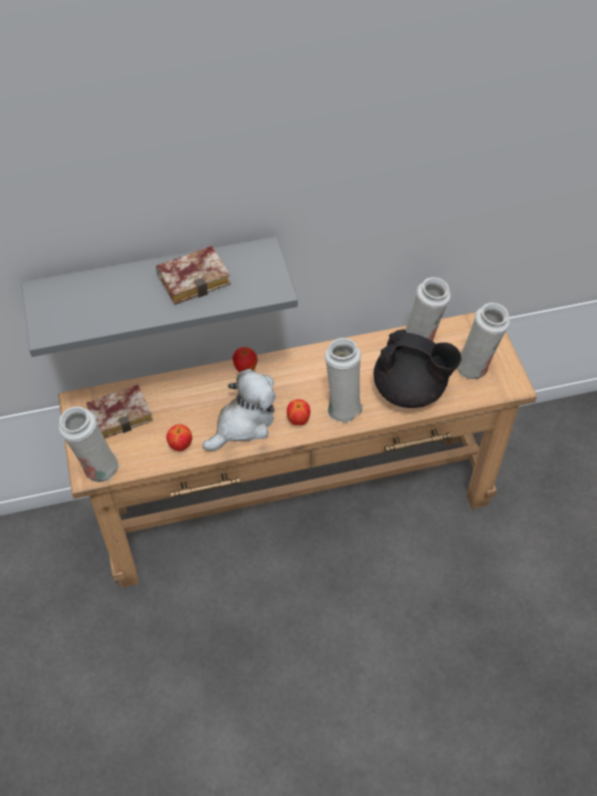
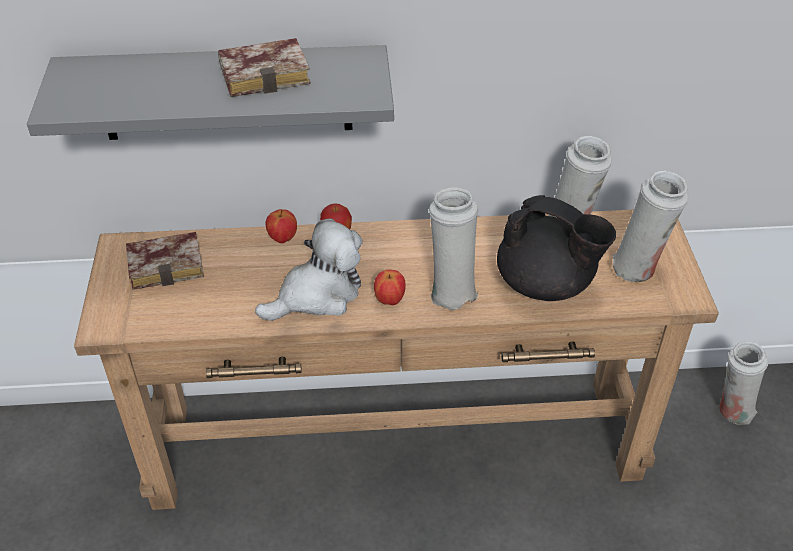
camera: 10 degrees right, 10 degrees down
(96, 468) = (115, 321): white vase -> white vase (732, 411)
(180, 445) = (229, 309): apple -> apple (282, 239)

